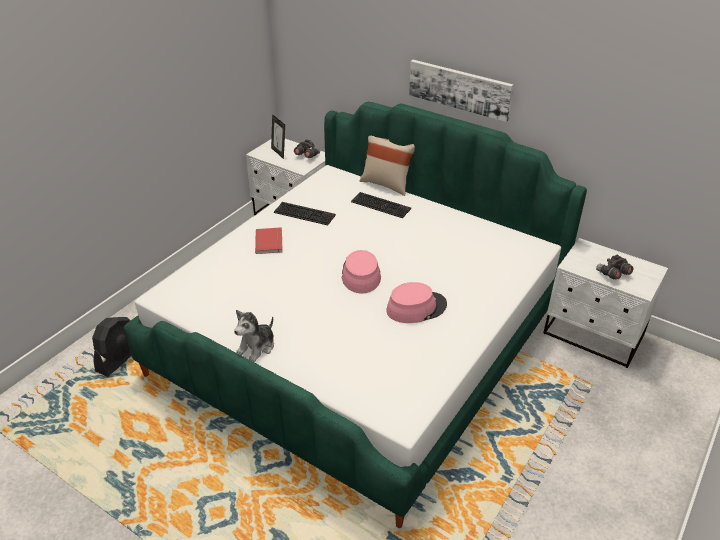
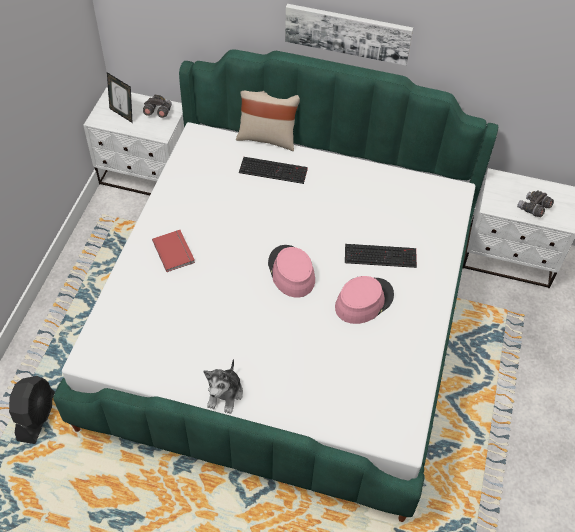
camera: 20 degrees left, 15 degrees up
(305, 213) = (196, 201): keyboard -> keyboard (381, 255)

